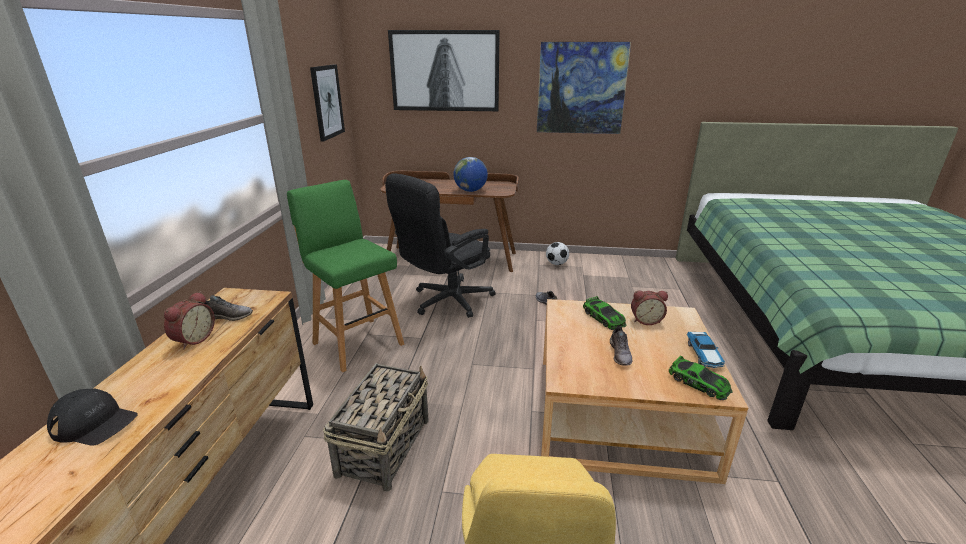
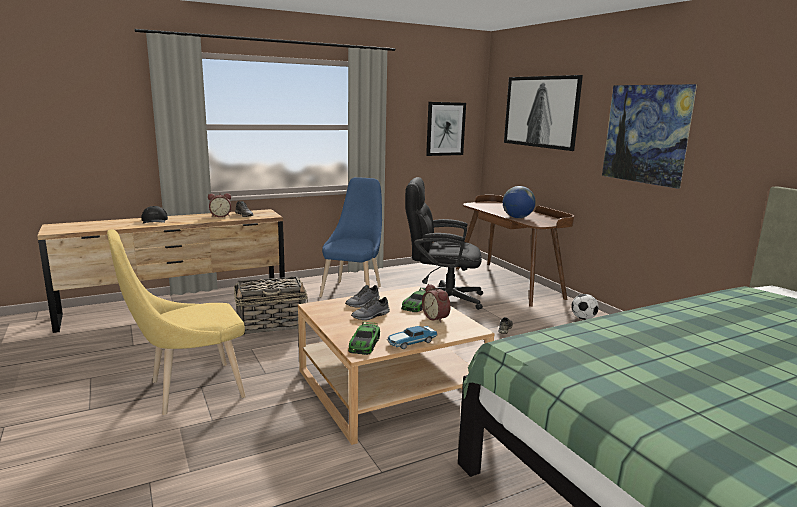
camera: 55 degrees right, 10 degrees down
(356, 342) = (354, 290): green stool -> blue chair
(578, 346) = (363, 303): none -> grey shoe

